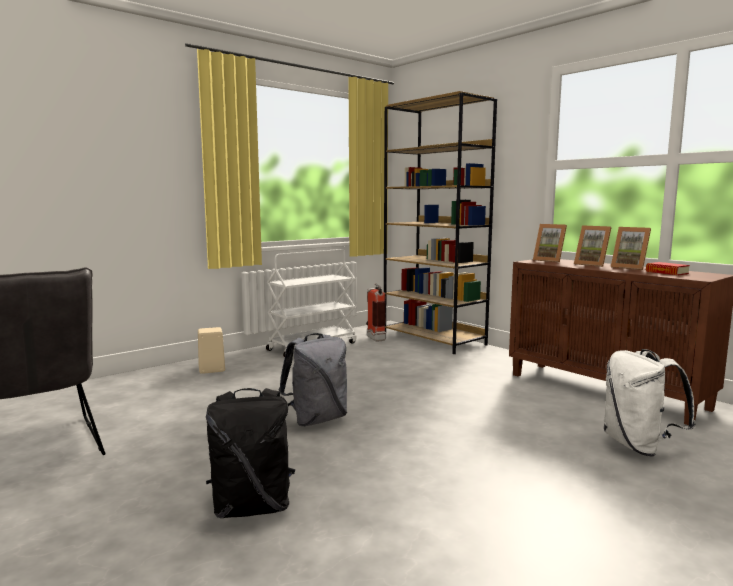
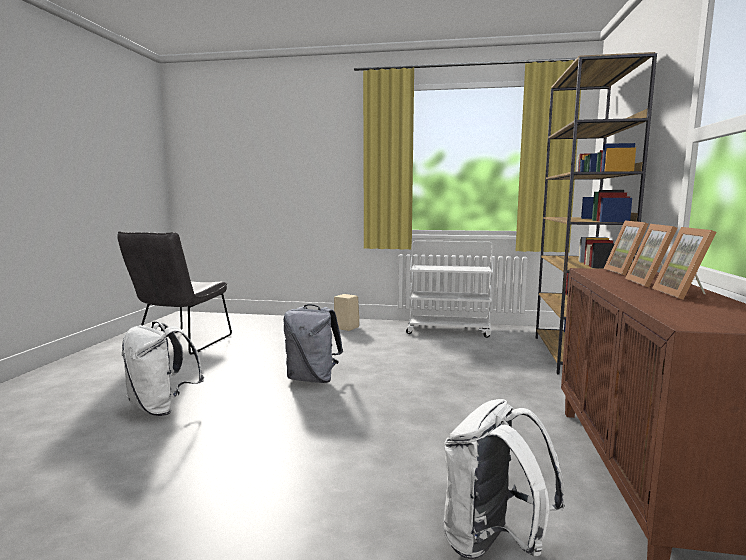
camera: 50 degrees right, 0 degrees up
(252, 507) = (162, 408): black backpack -> white backpack
(374, 337) = (518, 338): fire extinguisher -> none
(666, 272) = (698, 308): book -> none

